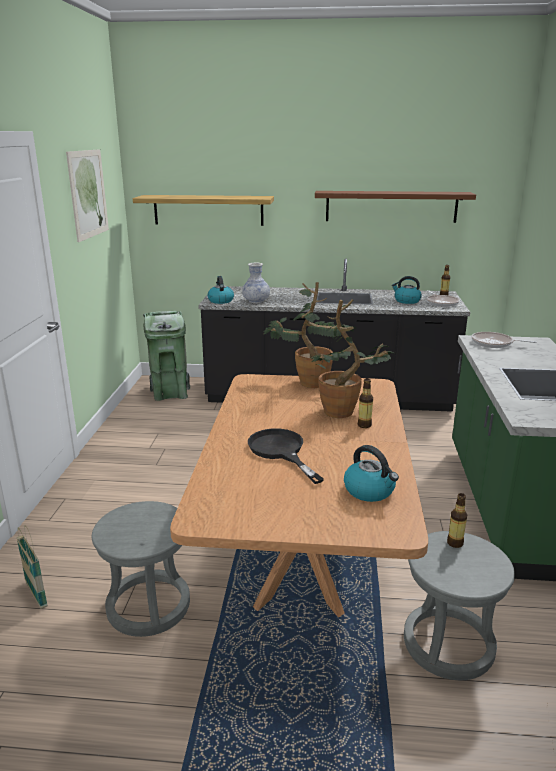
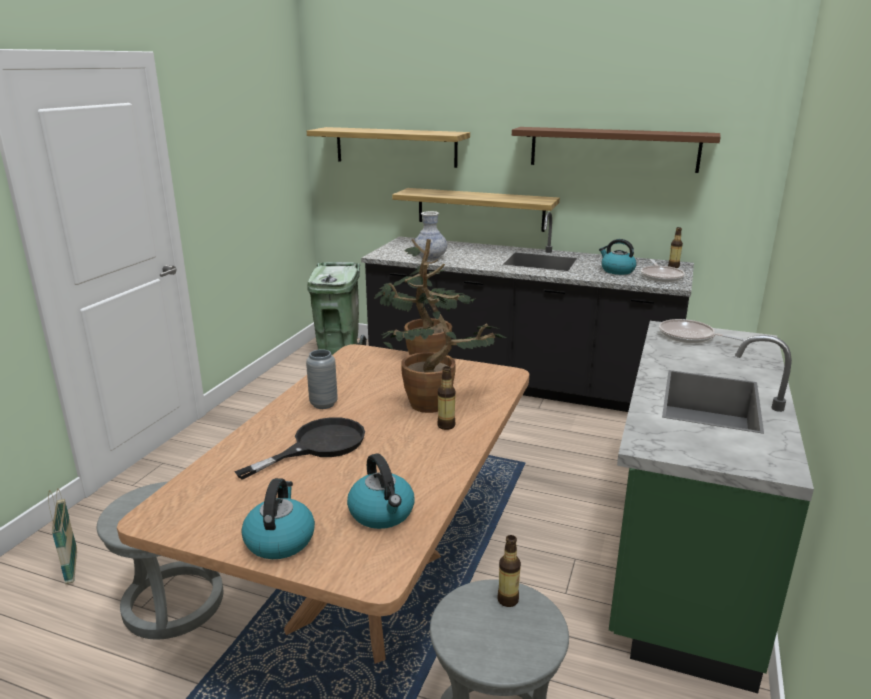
camera: 15 degrees right, 0 degrees up
(88, 194) = (243, 124): picture -> none
(220, 300) = (390, 254): kettle -> kettle (280, 540)
(257, 421) = (323, 404): none -> grey vase
(280, 451) = (318, 445): black frying pan -> black frying pan turned 60 degrees clockwise
(284, 259) = (480, 209): none -> shelf

